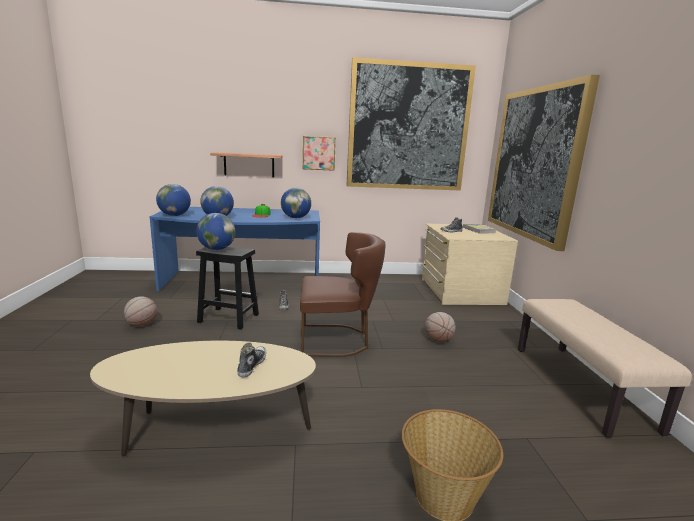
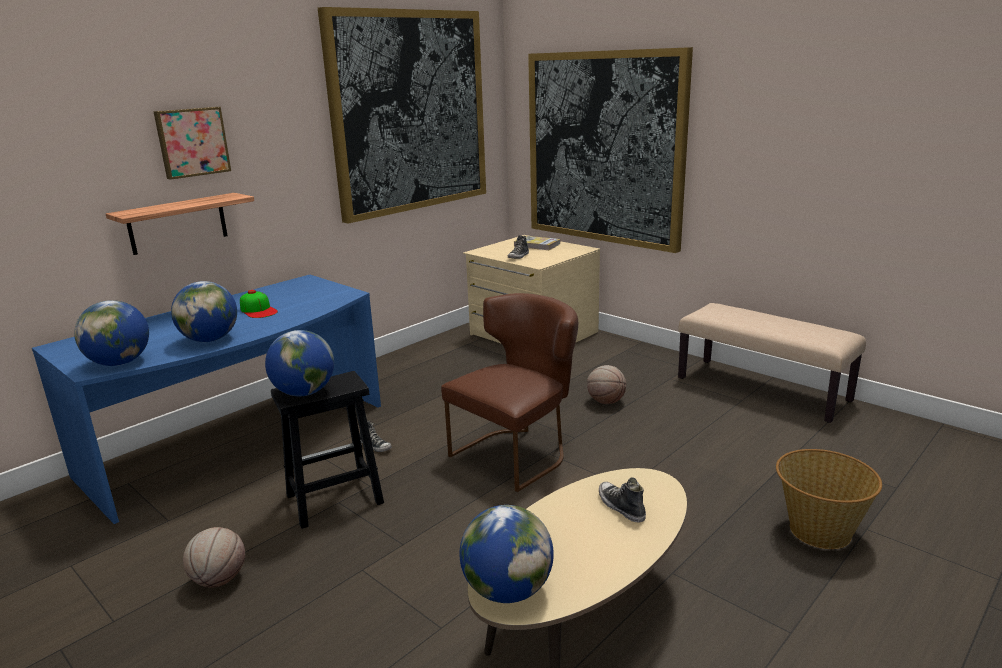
camera: 40 degrees left, 5 degrees up
(295, 218) = (324, 299): globe -> globe (507, 590)
(318, 153) = (293, 177): picture -> picture (192, 142)

